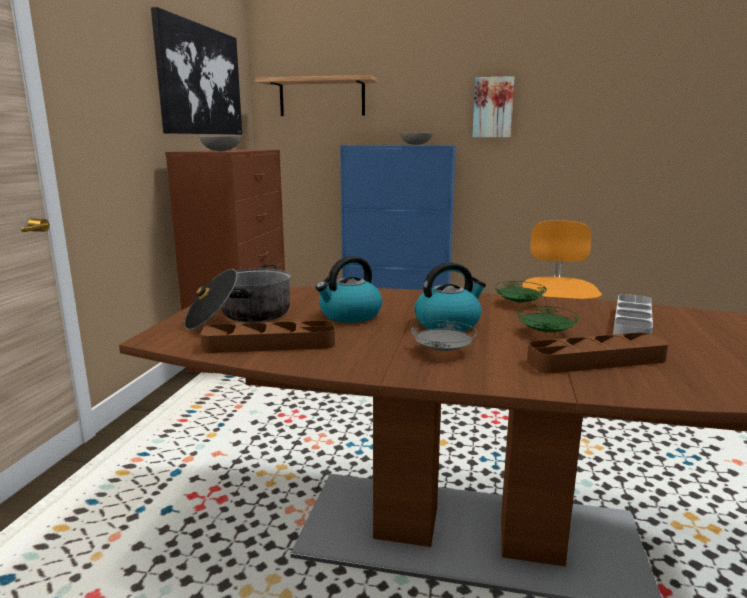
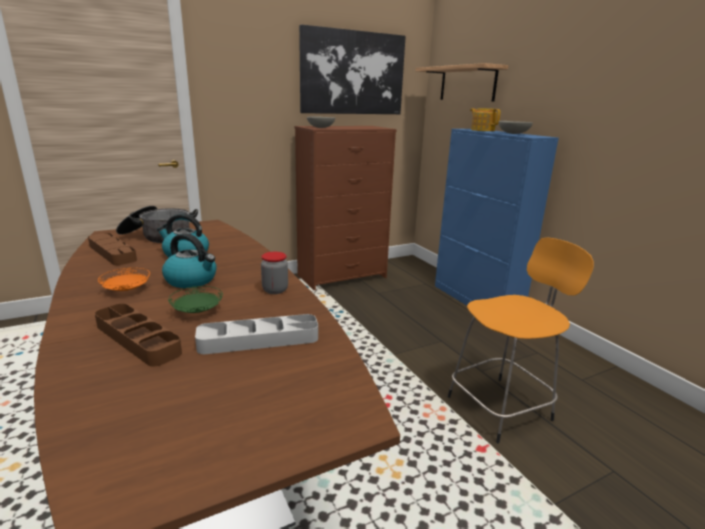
camera: 50 degrees right, 5 degrees up
(373, 144) = (482, 130): none -> teapot
(443, 351) = (126, 290): grey plate -> orange plate
(493, 107) = (608, 97): picture -> none
(518, 303) = (275, 290): green plate -> jar

